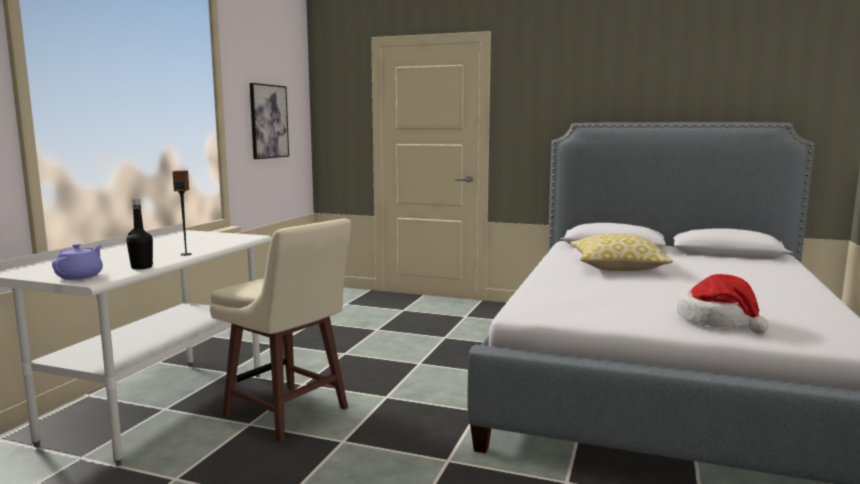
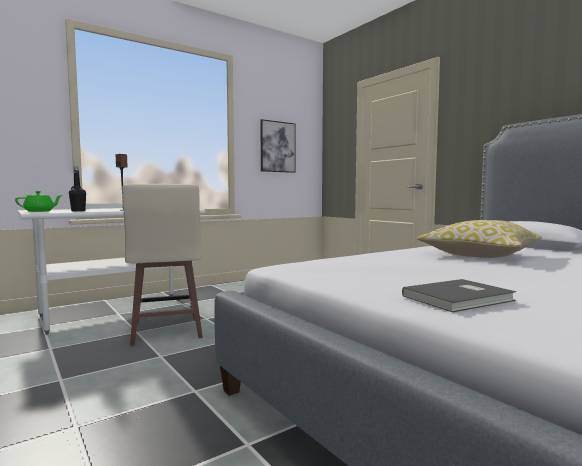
camera: 35 degrees right, 5 degrees down
(80, 276) = (40, 211): purple teapot -> green teapot
(718, 320) = (460, 298): hat -> grey book

